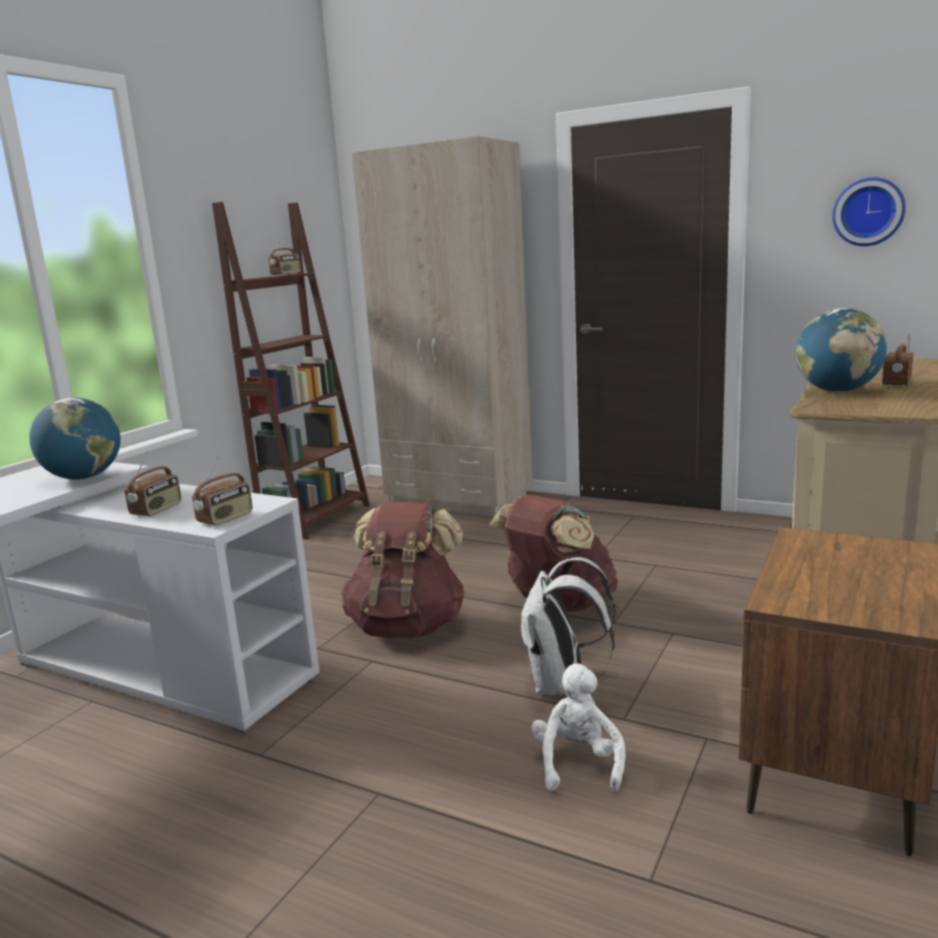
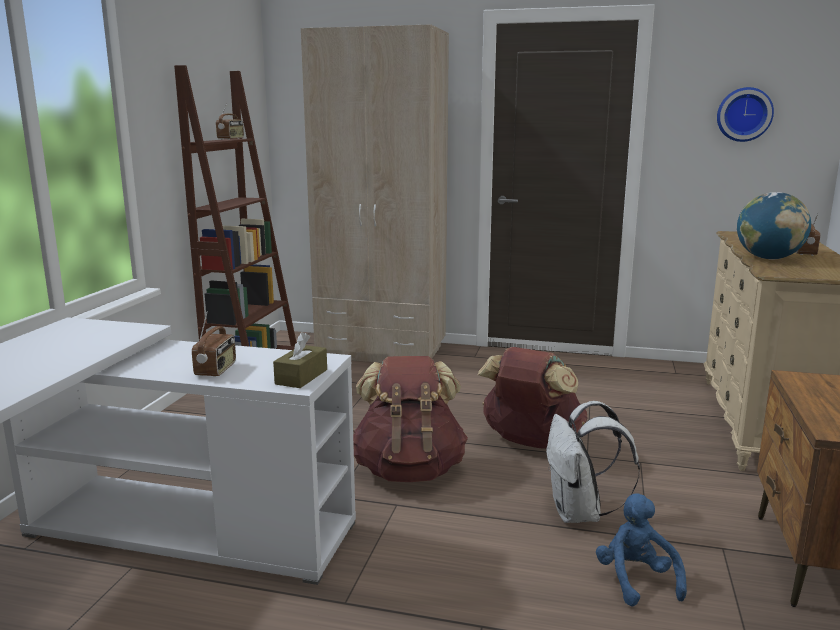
camera: 15 degrees left, 0 degrees up
(83, 478) = (113, 339): globe -> none
(226, 519) = (301, 377): radio -> brown tissue box
(578, 763) = (636, 580): white plush toy -> blue plush toy

